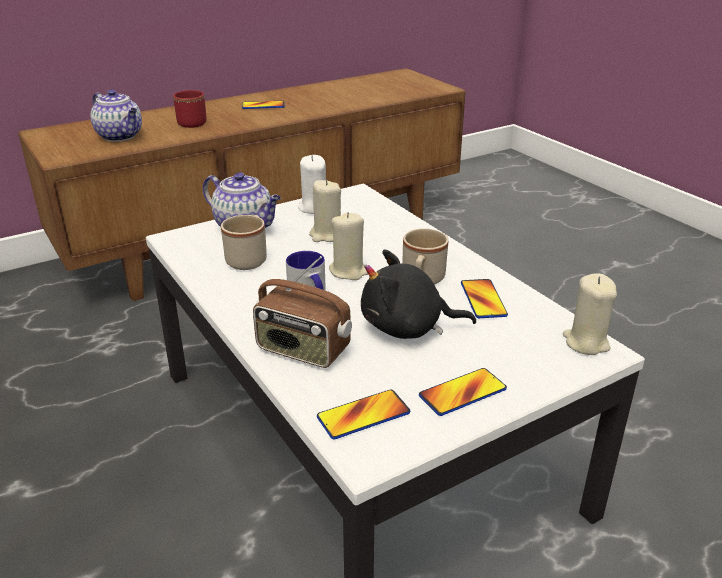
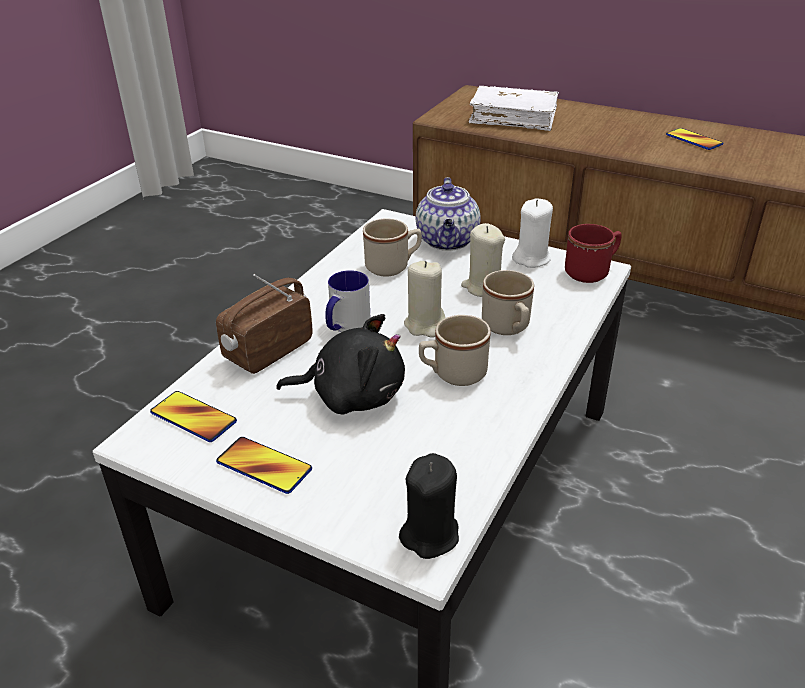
camera: 60 degrees right, 5 degrees up
(121, 136) = (513, 118): teapot -> white book
(193, 122) = (594, 130): red mug -> red mug (592, 272)
(302, 350) = (267, 350): radio -> radio turned 45 degrees clockwise
(389, 244) = (508, 328): none -> beige mug
(407, 328) = (352, 395): black plush toy -> black plush toy turned 120 degrees clockwise
(483, 299) = (453, 428): phone -> none
(586, 342) = (430, 535): beige candle -> black candle

